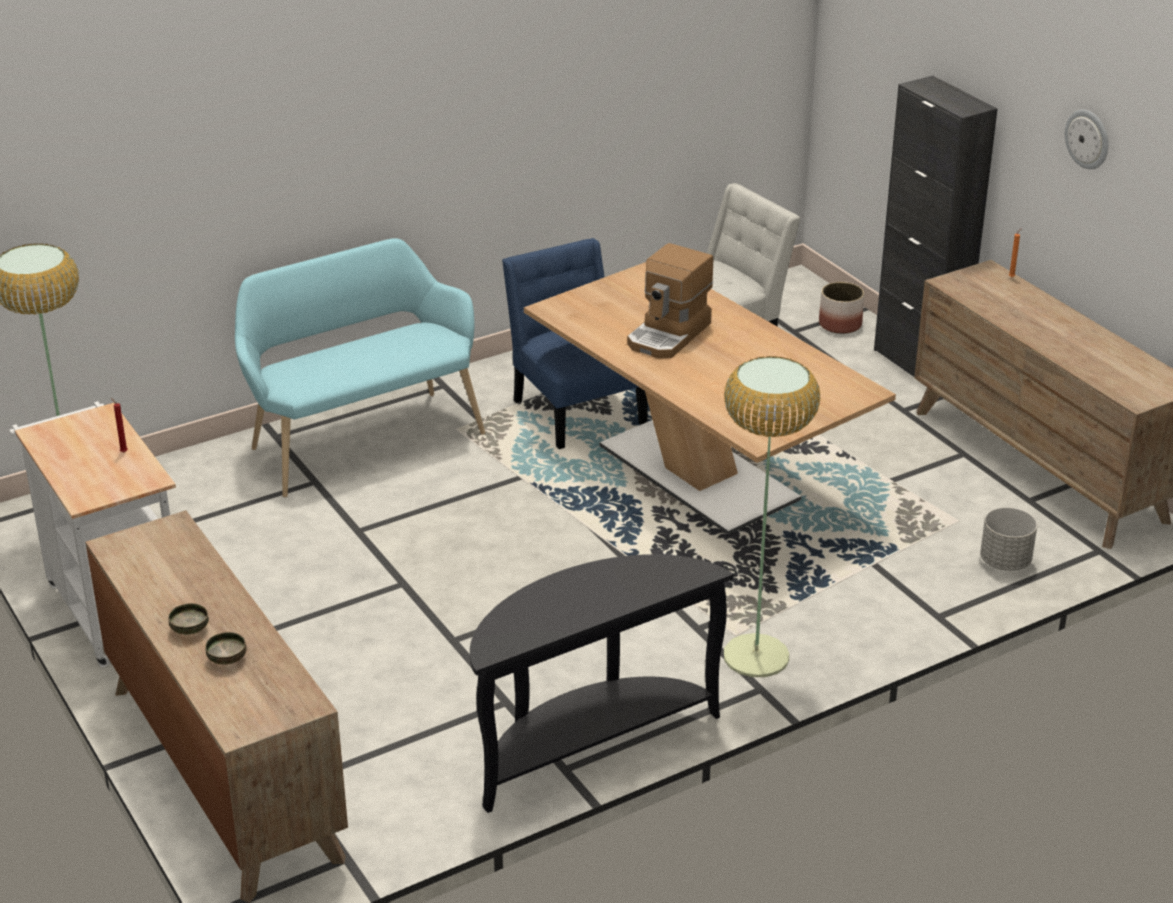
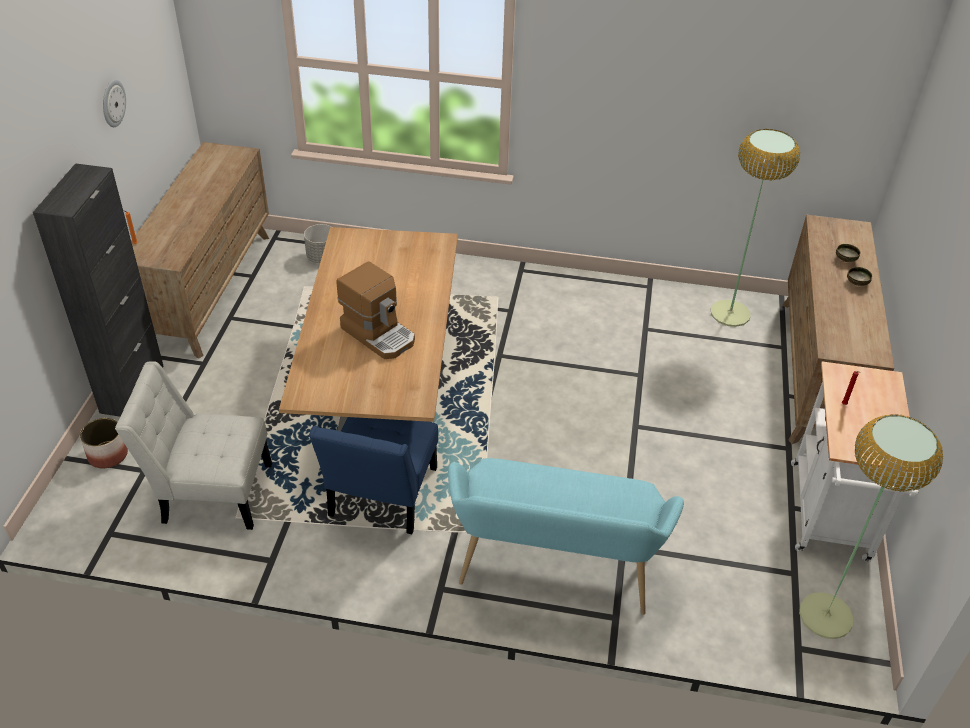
camera: 140 degrees left, 10 degrees up
(587, 743) = (626, 291): black console table -> none
(669, 335) = (379, 334): coffee machine -> coffee machine turned 60 degrees clockwise
(756, 656) = (502, 283): floor lamp -> floor lamp (730, 313)

